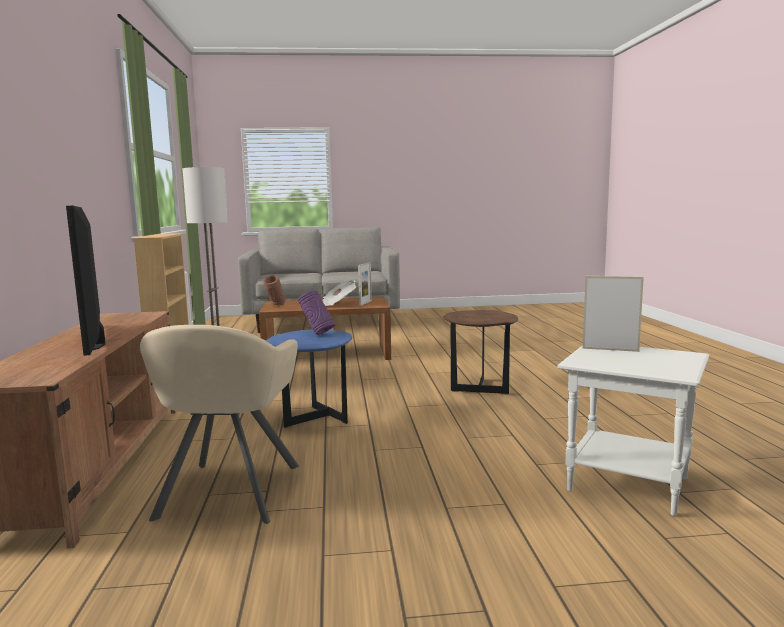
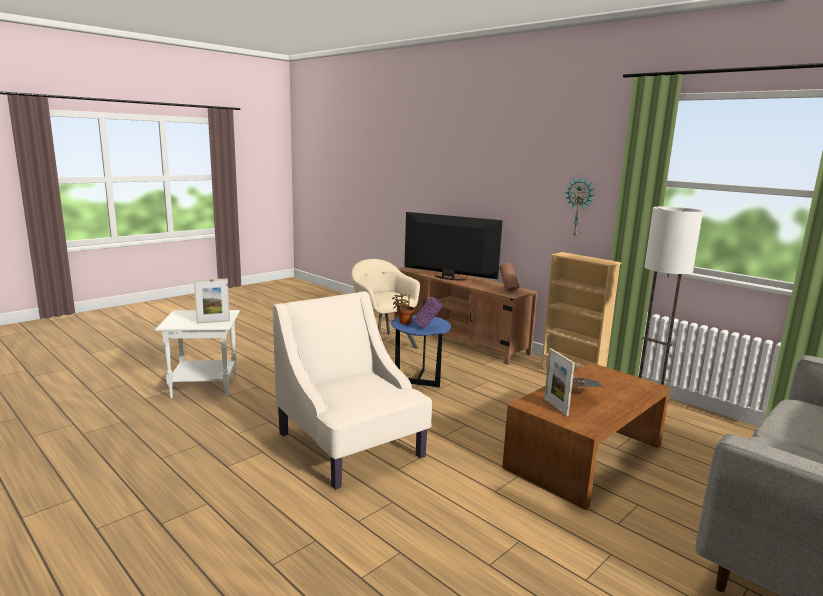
camera: 140 degrees right, 5 degrees up
(100, 177) = (579, 207): none -> wall clock
(275, 305) = (621, 377): brown vase -> brown vase (507, 290)
(325, 342) = (403, 322): none -> potted plant
(480, 387) = (350, 445): brown side table -> beige armchair

